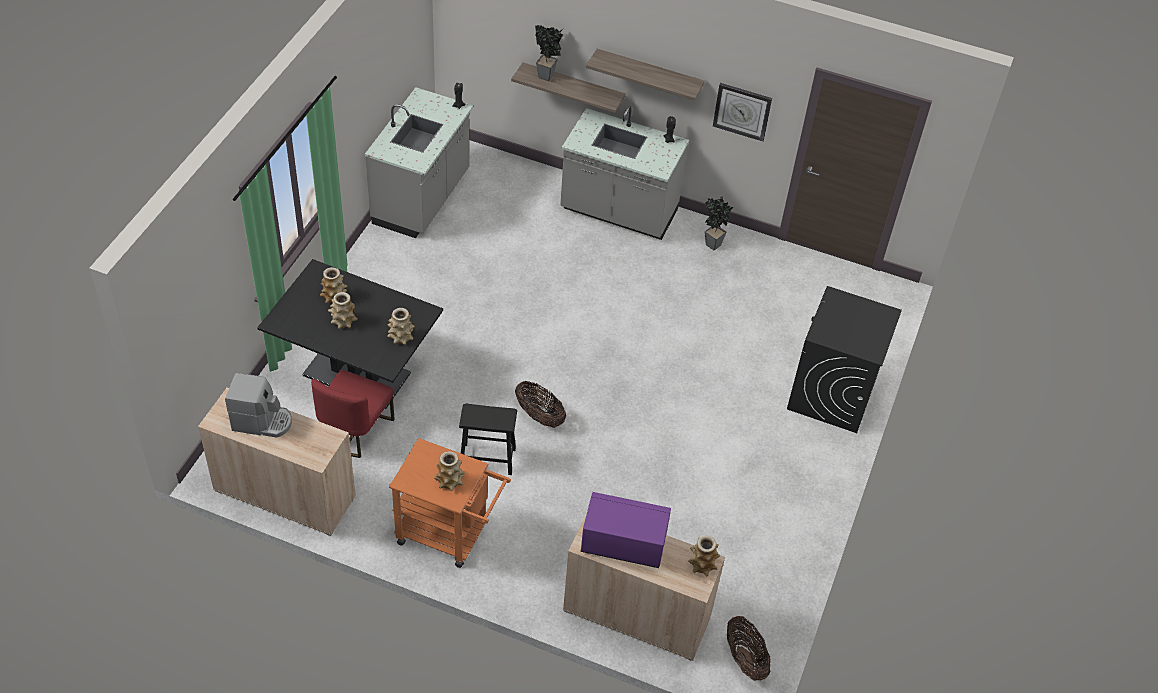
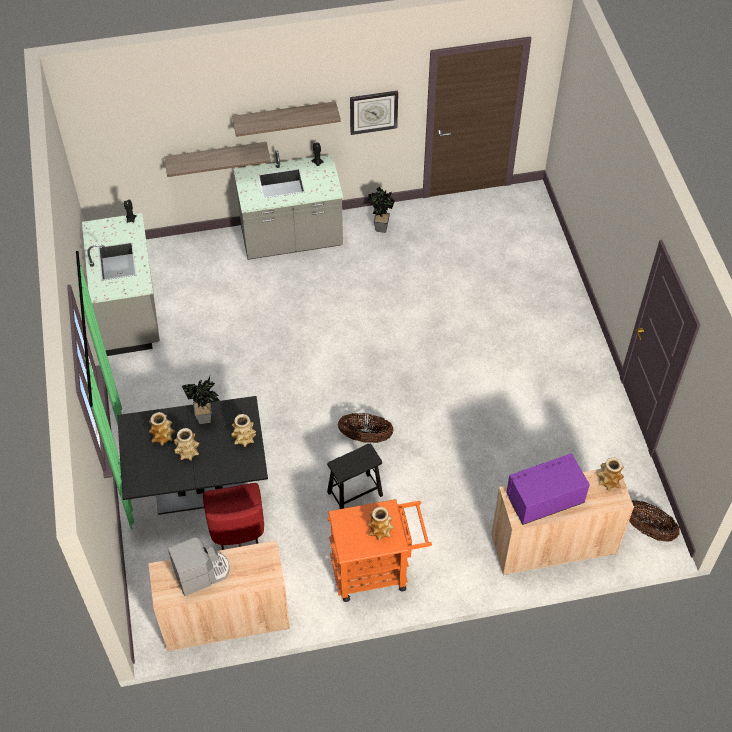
camera: 30 degrees left, 5 degrees up
(547, 77) = (195, 159): potted plant -> potted plant (207, 419)
(832, 394) = (552, 298): black washing machine -> none

